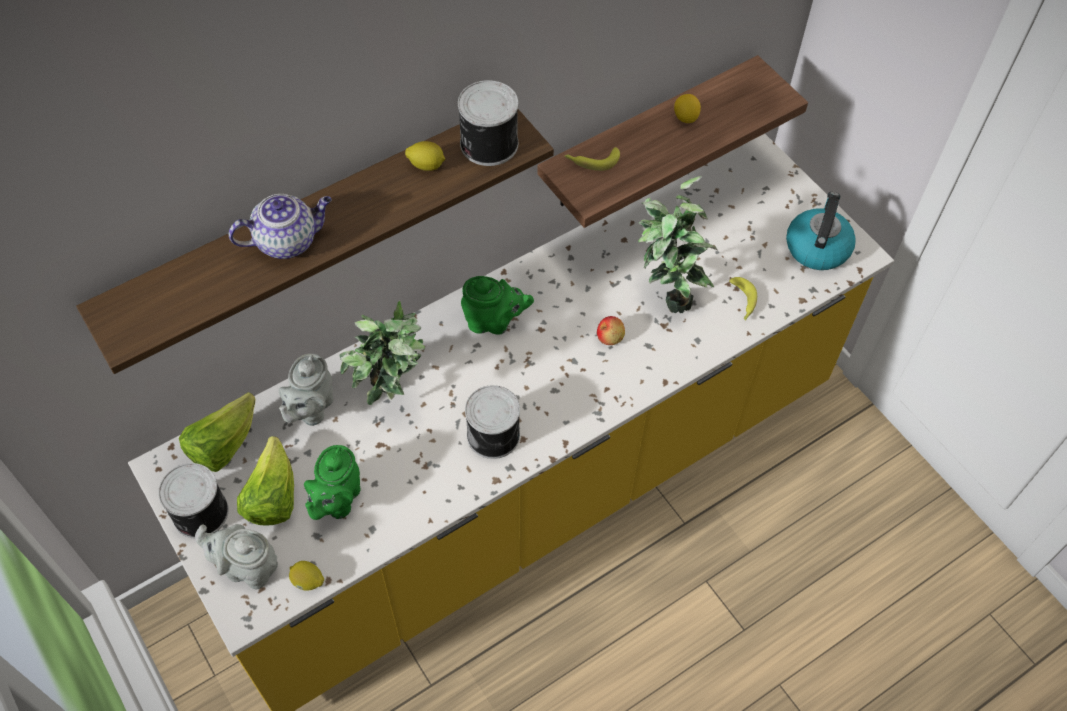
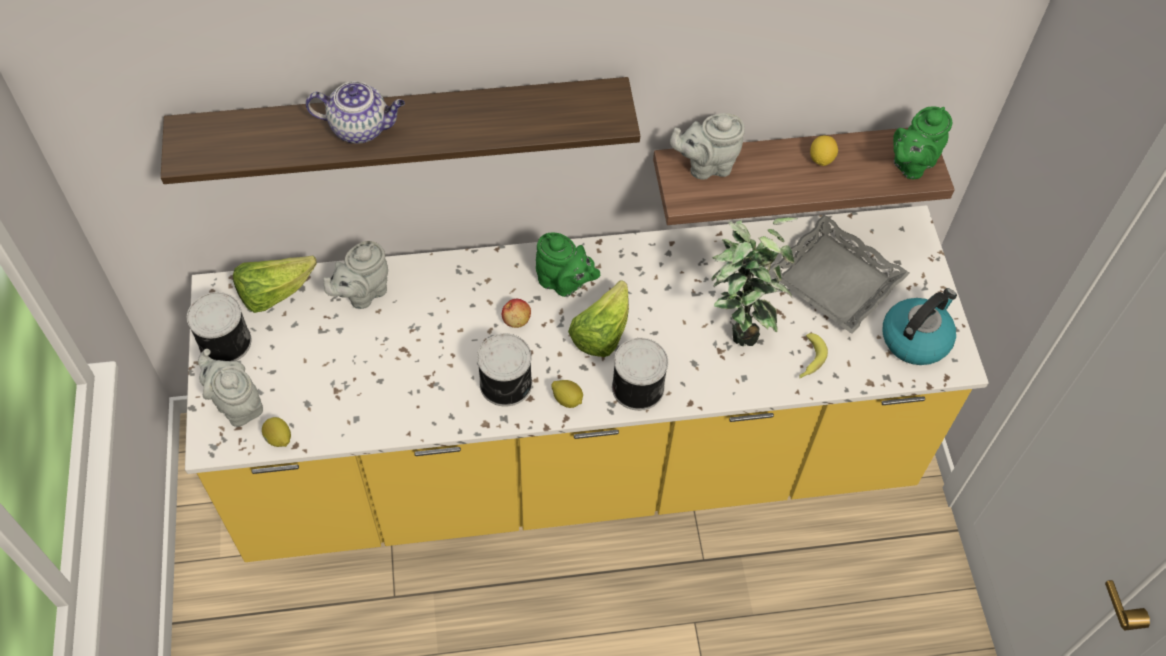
camera: 25 degrees right, 0 degrees up
(272, 497) = (289, 354): lettuce -> lettuce (601, 333)
(337, 500) = (340, 381): green teapot -> green teapot (911, 164)
(391, 398) = (436, 313): potted plant -> none
(426, 165) = (517, 107): lemon -> lemon (567, 399)
(487, 144) = (582, 108): can -> can (636, 387)
(591, 161) = (706, 166): banana -> grey teapot
(610, 337) = (662, 340): apple -> apple (516, 320)
(724, 223) = (835, 280): none -> grey tray

